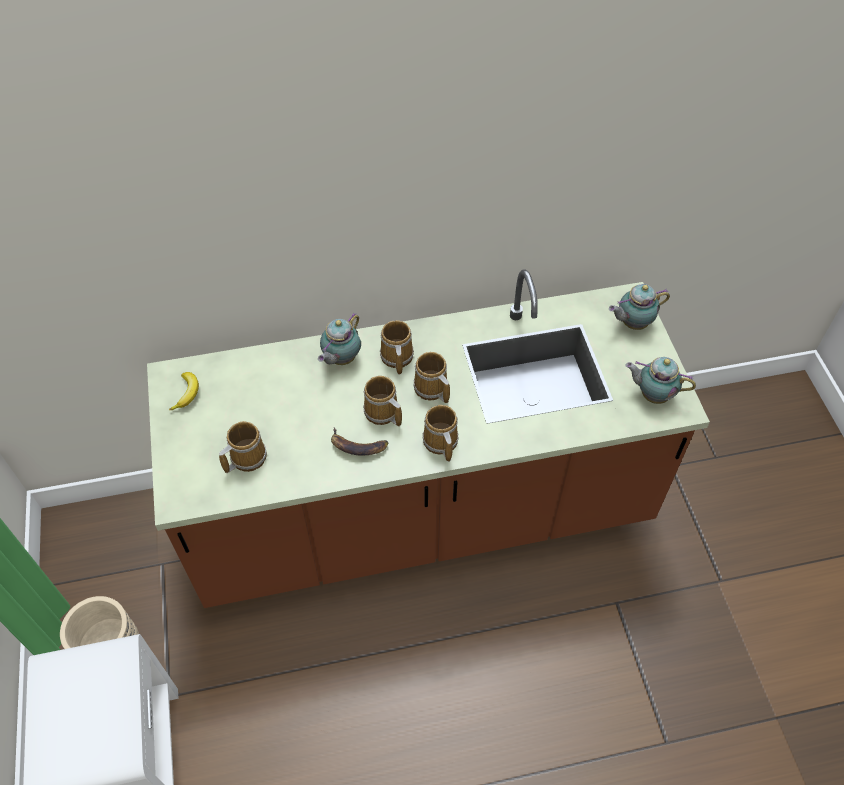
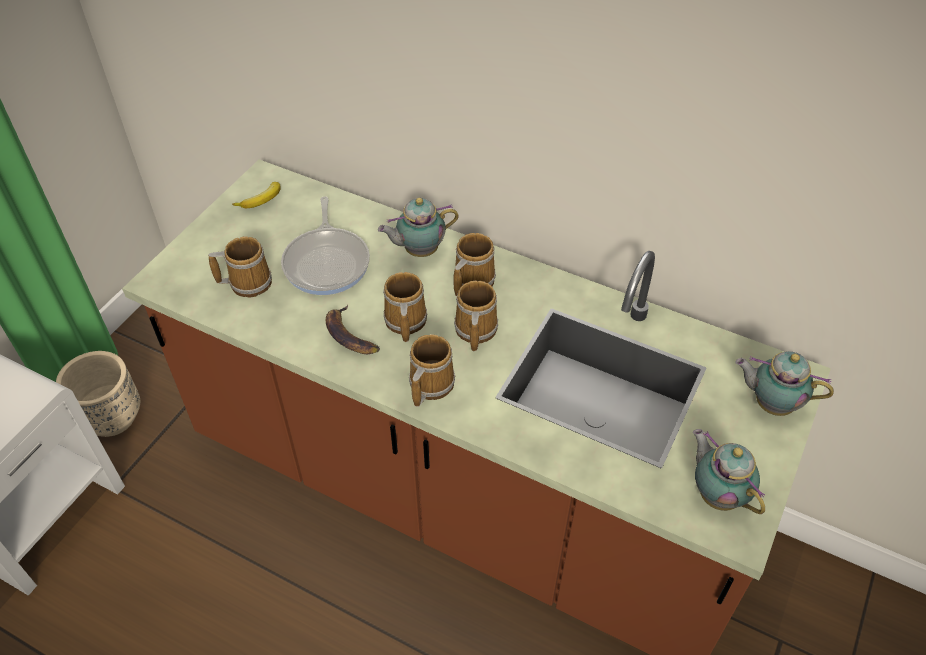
camera: 40 degrees right, 5 degrees down
(286, 407) = (327, 262): none -> frying pan

